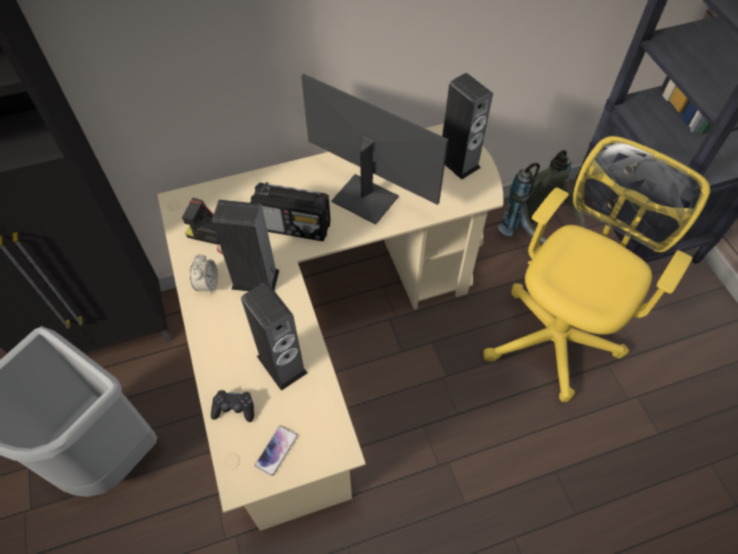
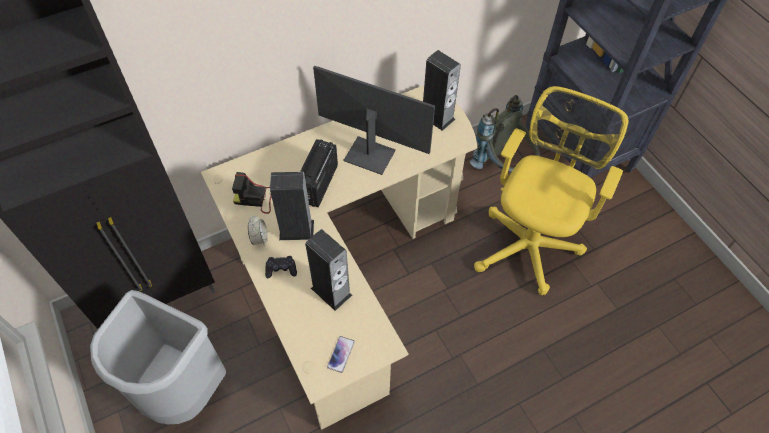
camera: 10 degrees left, 0 degrees up
(234, 408) = (302, 329): black game controller -> black game controller (281, 269)
(294, 226) = (318, 184): radio -> radio turned 105 degrees clockwise

